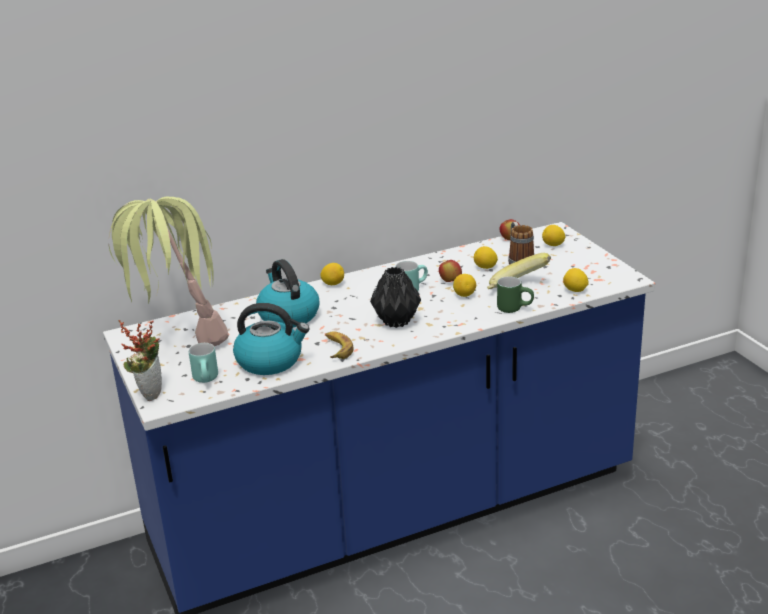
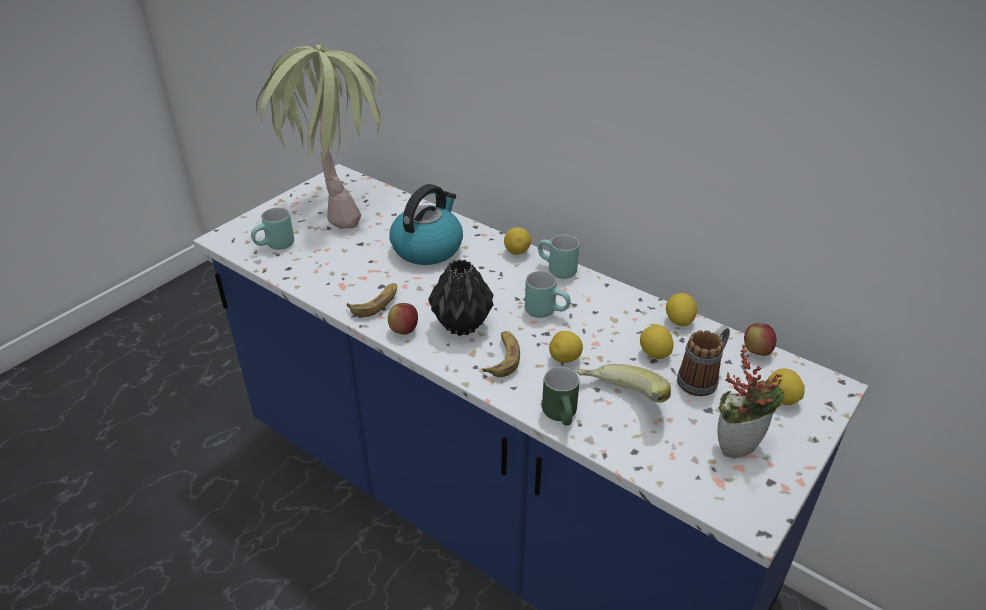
camera: 60 degrees right, 10 degrees up
(149, 392) = (241, 224): potted plant -> potted plant (737, 444)
(270, 361) = (329, 269): kettle -> none
(370, 276) = (555, 270): none -> turquoise mug
(444, 315) = (502, 358): none -> banana
(450, 281) = (592, 335): apple -> apple (404, 330)
(575, 290) = (661, 464): lemon -> lemon (679, 321)

